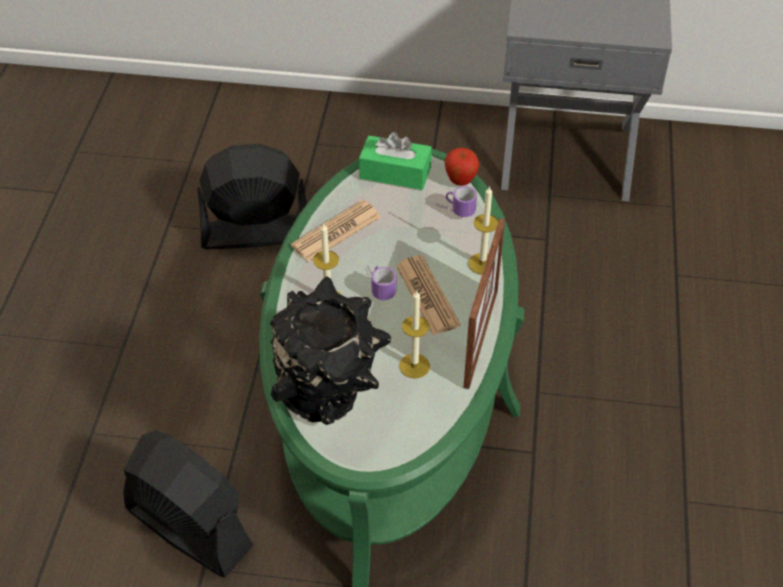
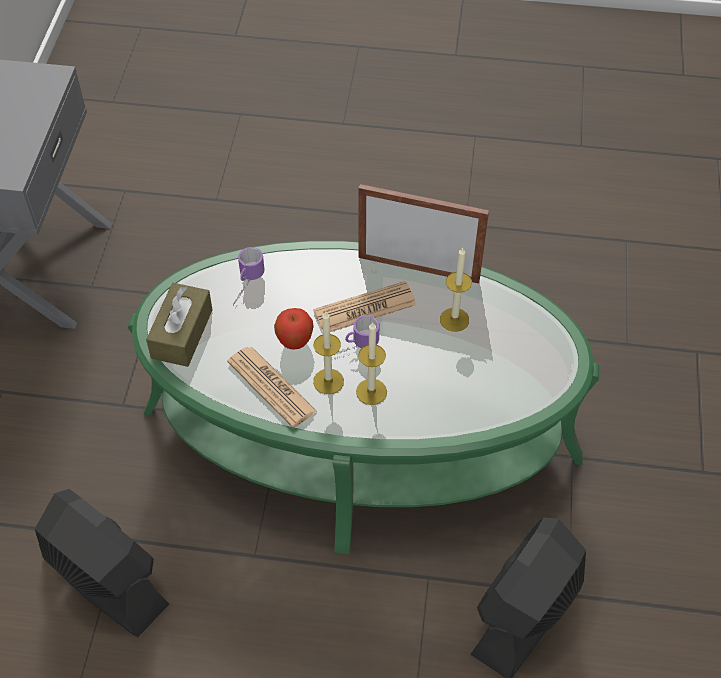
camera: 90 degrees left, 5 degrees up
(255, 232) = (105, 580): black fan -> black fan turned 135 degrees clockwise
(330, 395) = (495, 386): black vase -> none
(395, 173) = (182, 333): green tissue box -> brown tissue box
(460, 181) = (201, 276): apple -> apple (295, 342)
(482, 263) = (322, 263): candle -> candle (328, 381)

